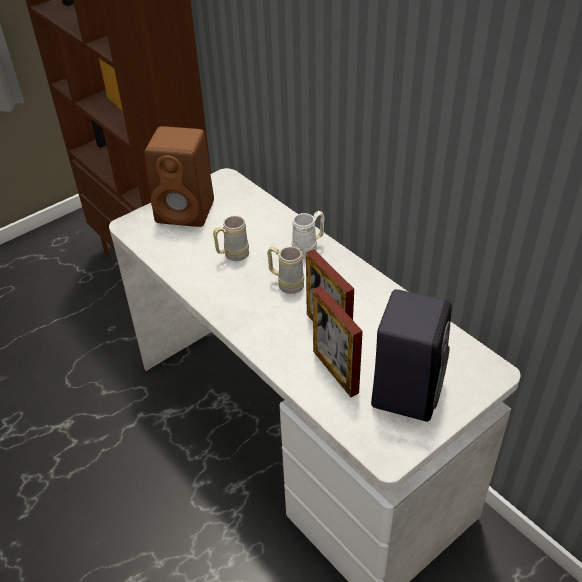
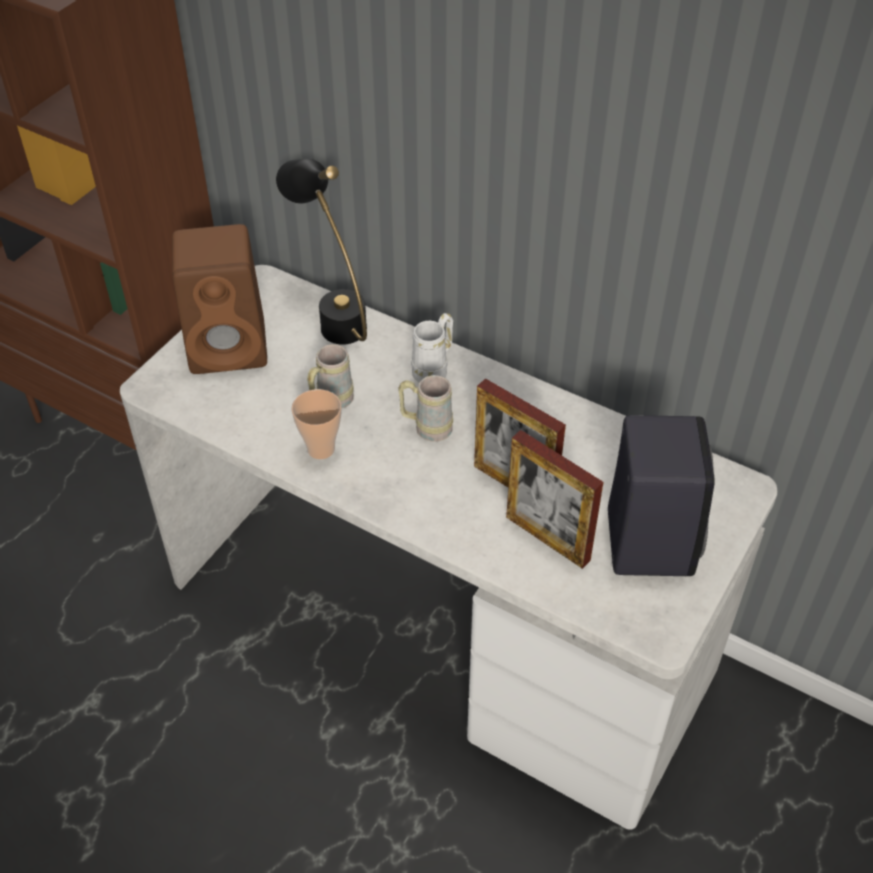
camera: 20 degrees left, 5 degrees up
(212, 282) = (321, 449): none -> cup
(259, 205) = (333, 314): none -> black table lamp

